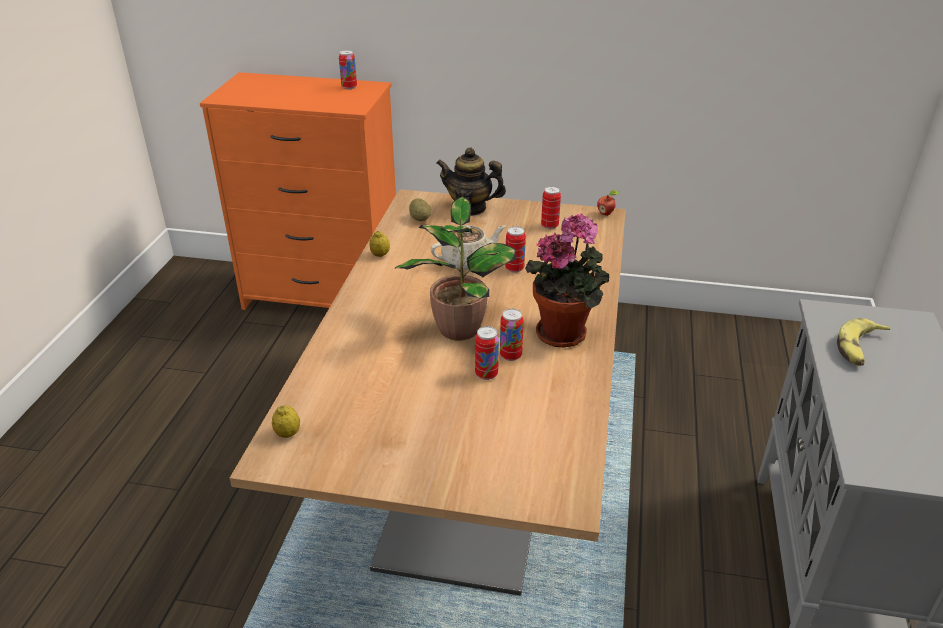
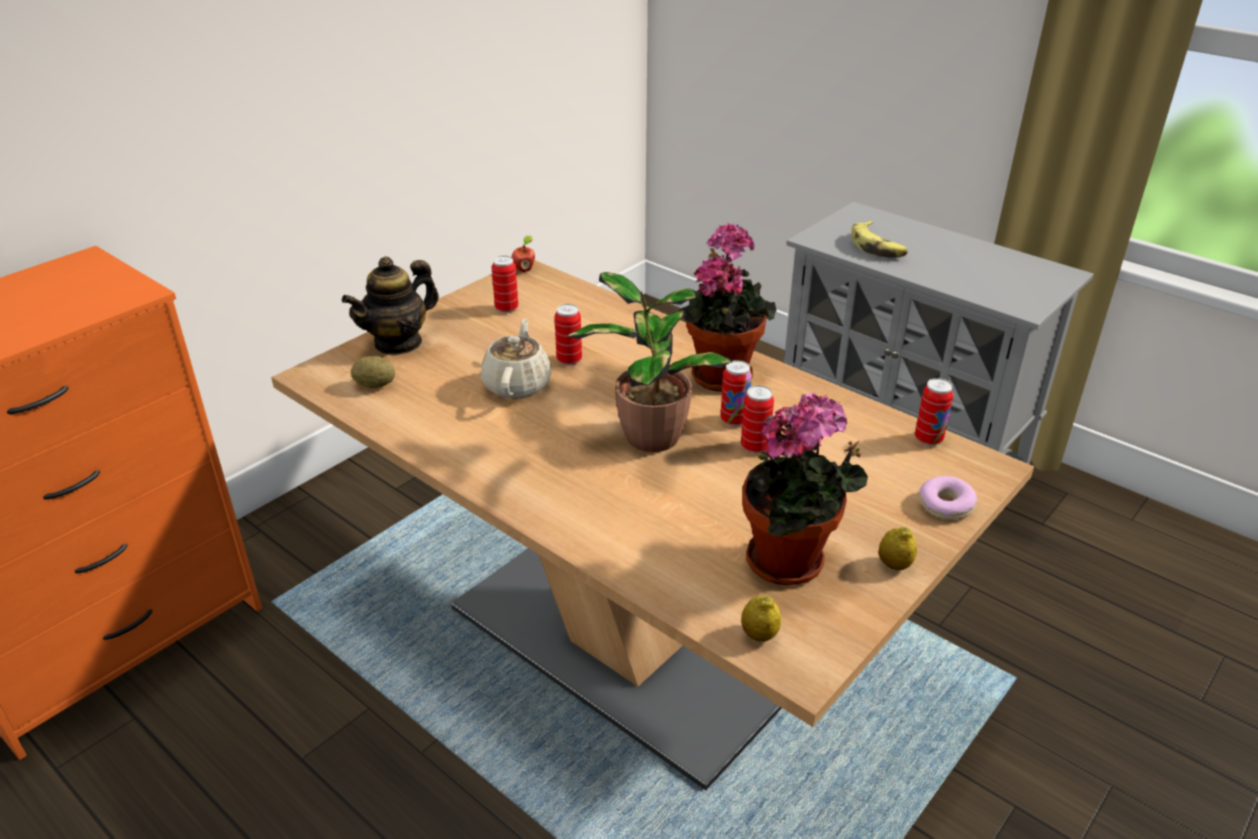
camera: 60 degrees left, 0 degrees up
(349, 87) = (51, 278): can -> can (928, 439)
(367, 428) = (792, 564): none -> potted plant
(380, 255) = (425, 443): lemon -> lemon (894, 565)
(494, 488) = (945, 505): none -> donut

